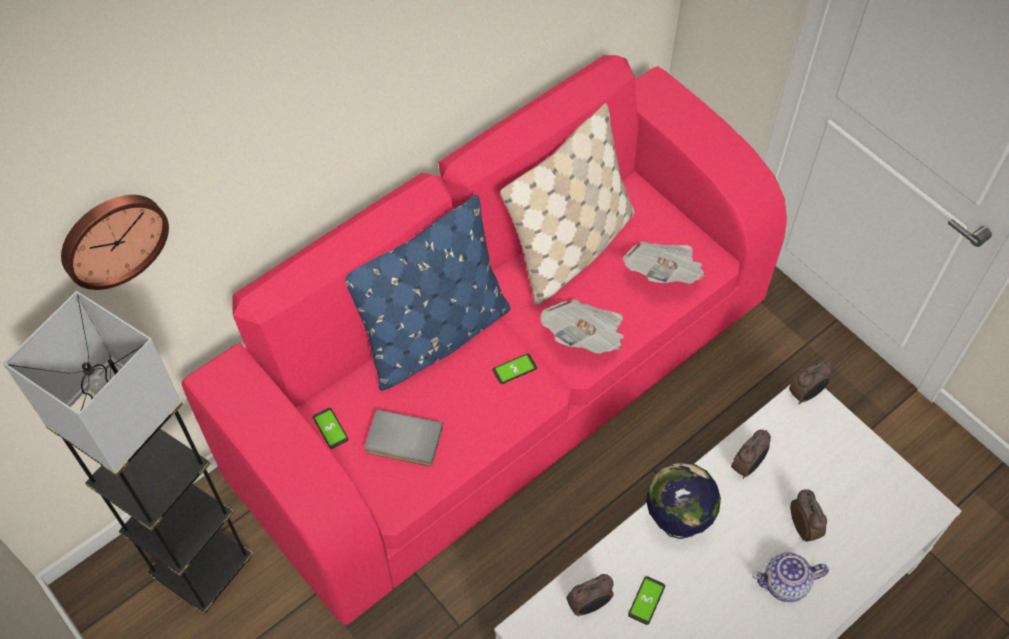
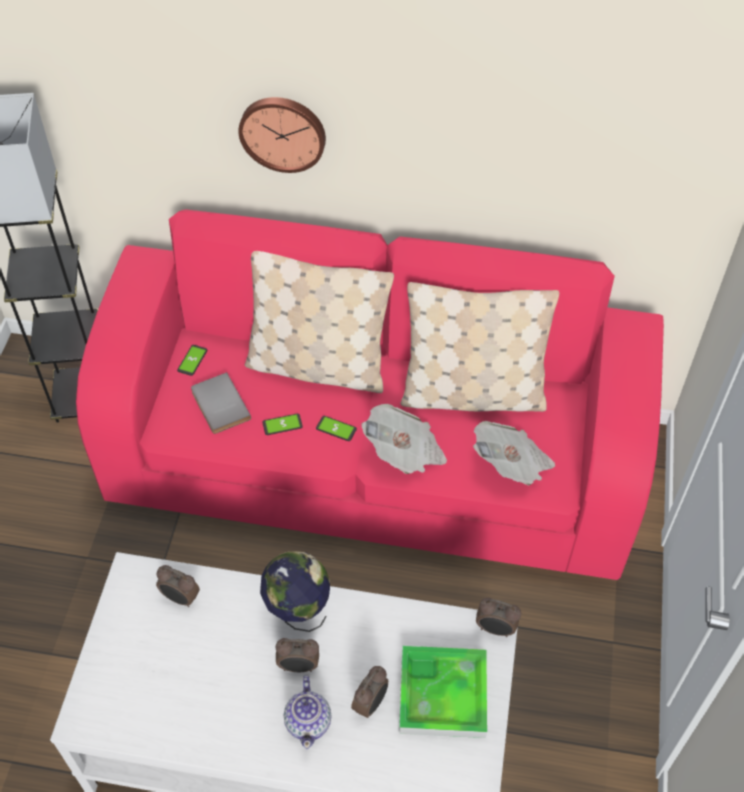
camera: 50 degrees right, 5 degrees down
(112, 238) = (97, 88): wall clock -> wall clock (283, 132)
(434, 336) = (318, 366): blue pillow -> beige pillow
(646, 600) = (214, 633): phone -> phone (282, 425)
(747, 466) = (390, 628): alarm clock -> alarm clock (298, 666)
(785, 584) = (308, 721): teapot -> teapot turned 135 degrees counterclockwise
(833, 471) = (442, 694): none -> tray

